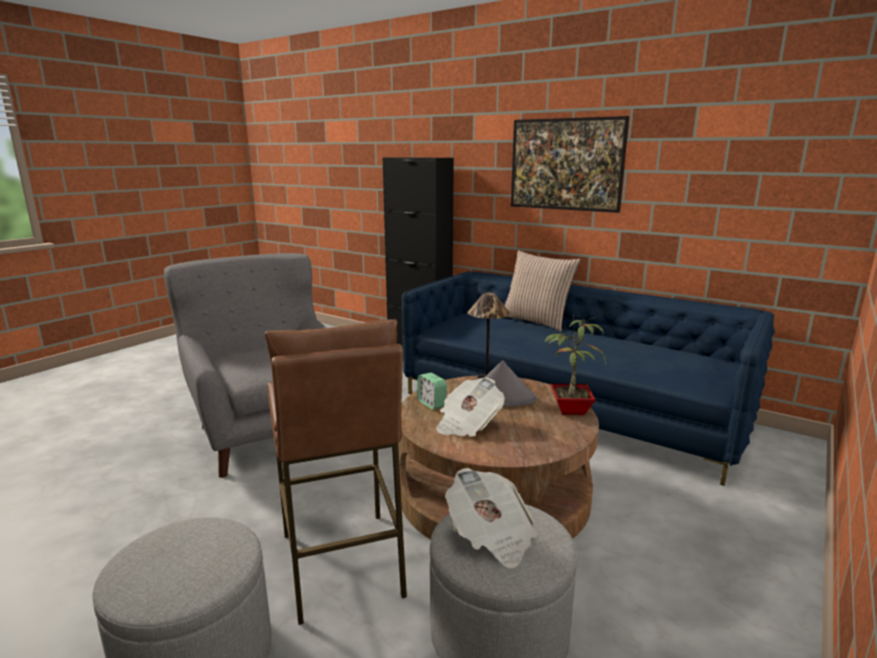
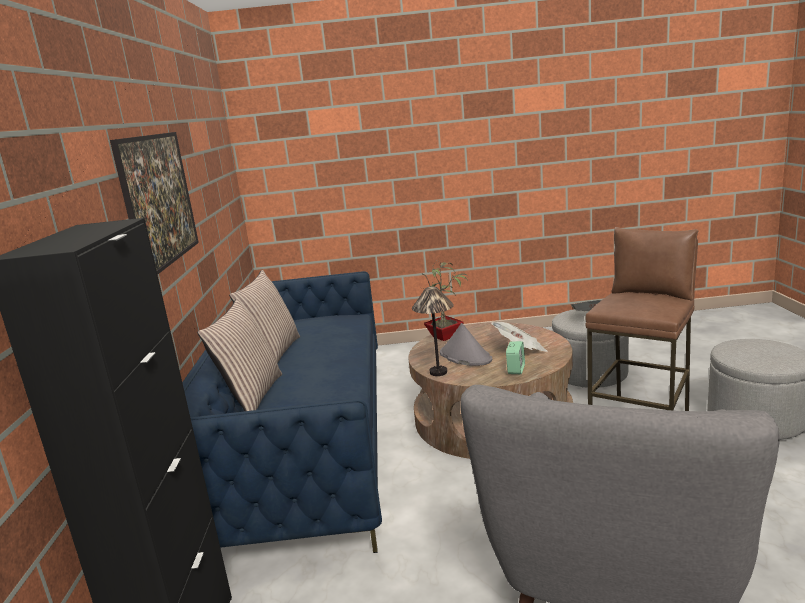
camera: 125 degrees left, 0 degrees up
(615, 335) = (273, 353): none -> pillow

